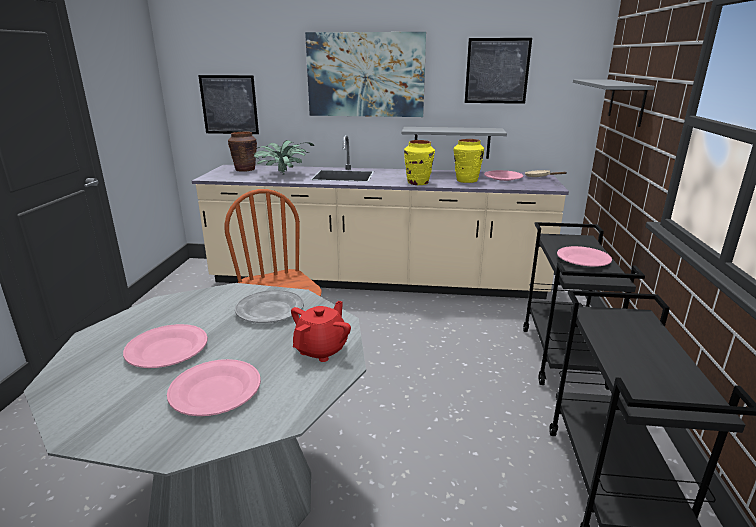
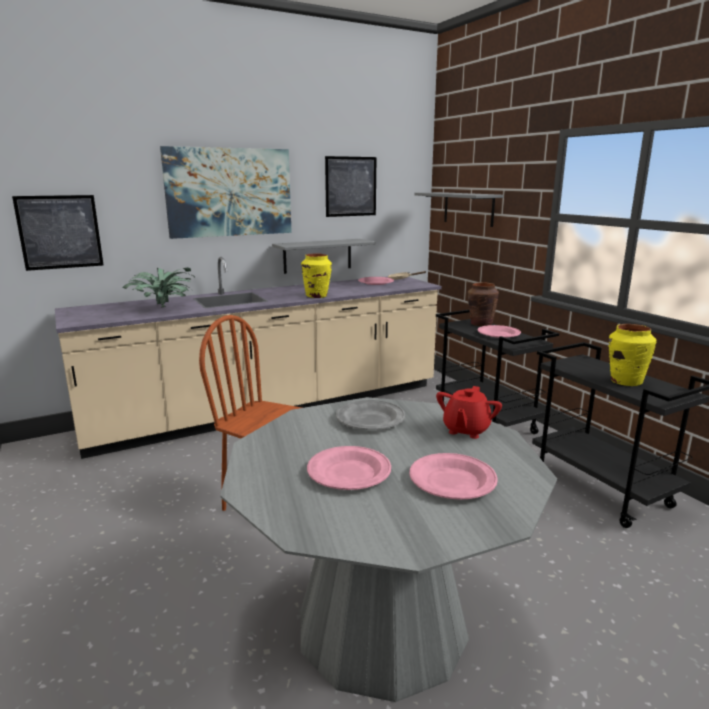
camera: 35 degrees left, 5 degrees down
(245, 170) = (102, 309): brown vase -> brown vase (481, 324)
(321, 350) = (466, 430): red teapot -> red teapot turned 150 degrees counterclockwise
(466, 181) = (353, 289): yellow vase -> yellow vase (625, 381)

